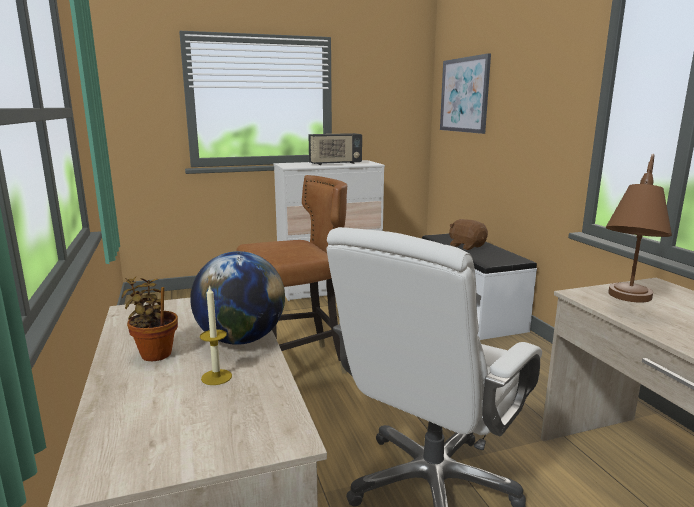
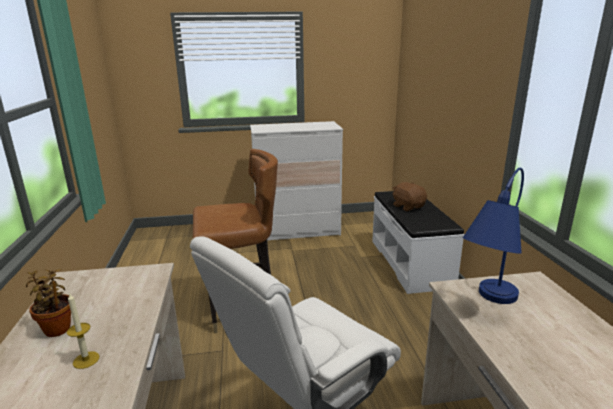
camera: 10 degrees right, 5 degrees up
(241, 340) = (129, 319): globe -> none
(335, 163) = (300, 126): radio -> none
(464, 95) = (420, 64): picture -> none
(626, 303) = (487, 304): brown table lamp -> blue table lamp

